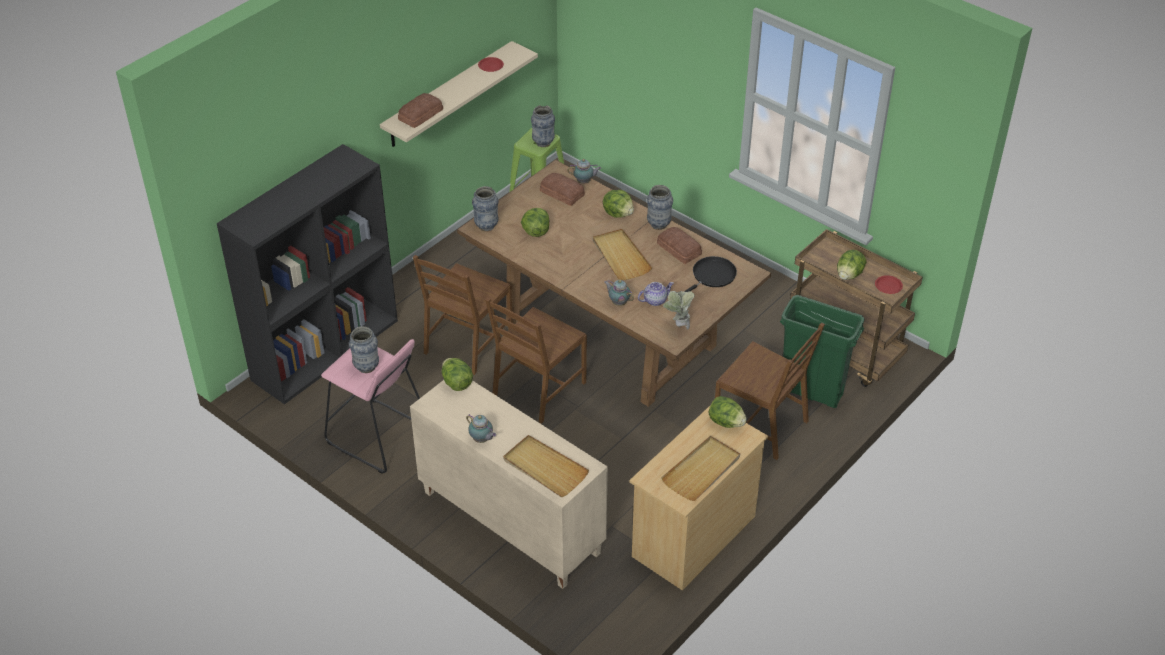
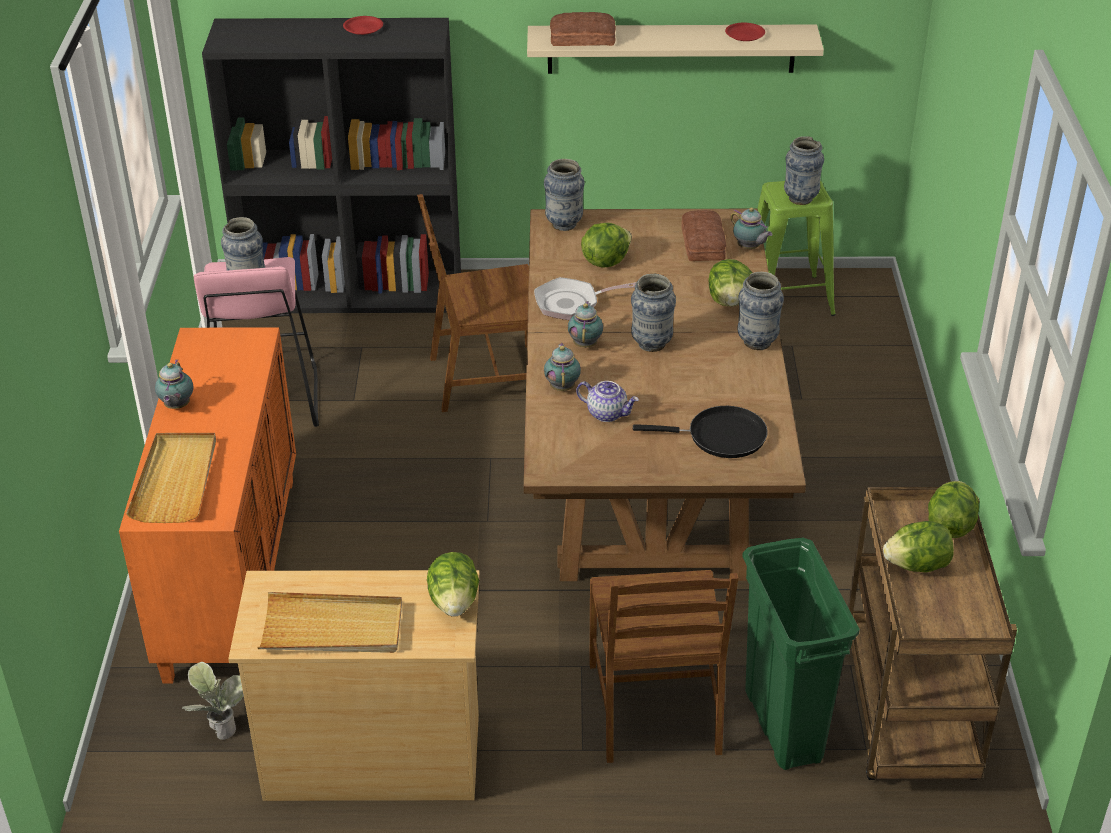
camera: 50 degrees right, 5 degrees down
(457, 383) = (256, 339): lettuce -> lettuce (950, 526)
(509, 522) = (230, 574): beige cabinet -> orange cabinet
(538, 389) = (477, 473): brown chair -> none
(557, 262) = (572, 303): none -> frying pan
(594, 276) = (585, 343): none -> teapot
(620, 256) = (651, 344): beige tray -> vase
(678, 250) = (732, 383): bread -> none
(678, 326) = (583, 458): potted plant -> potted plant (219, 726)
(888, 286) = (951, 620): red plate -> red plate (363, 28)

